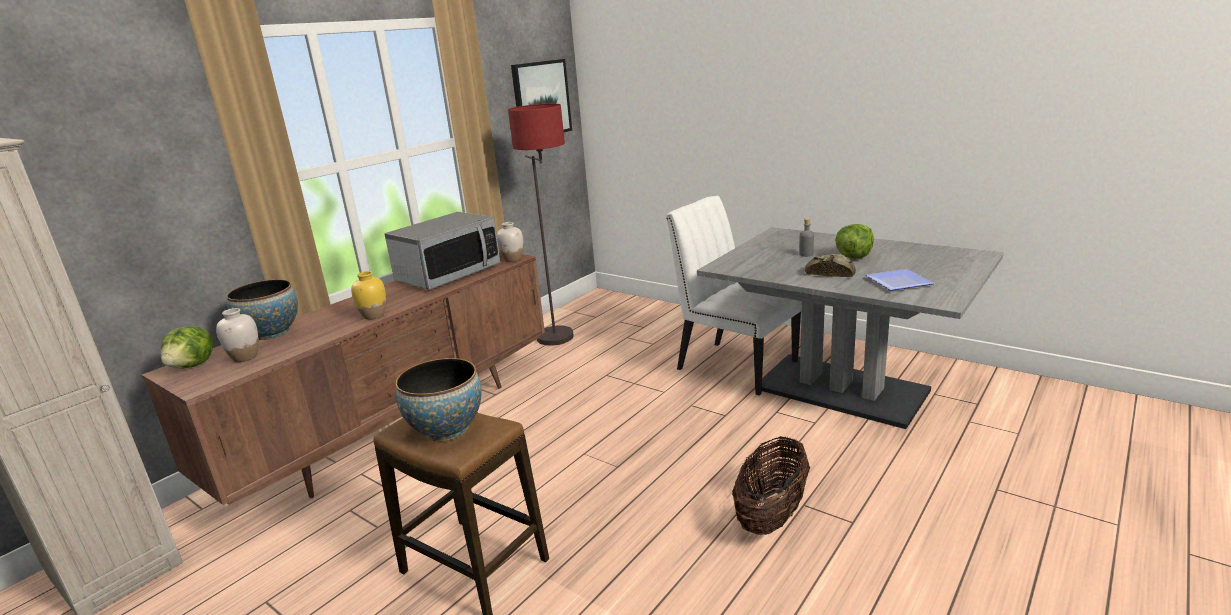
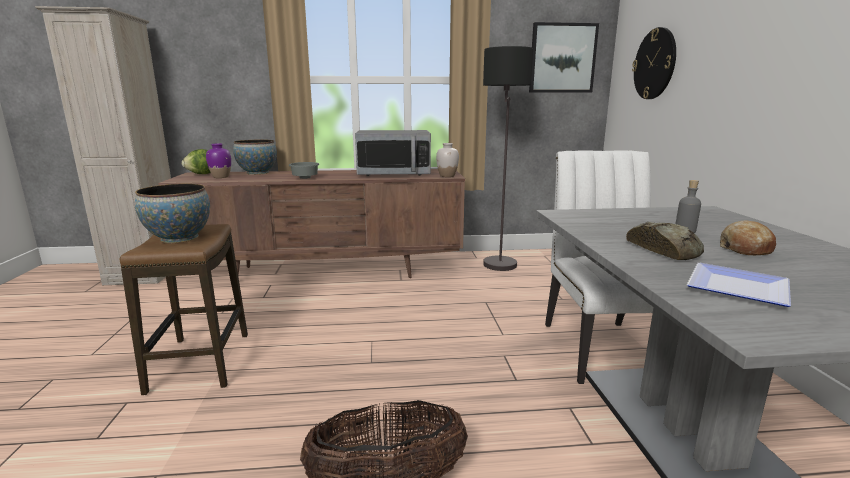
camera: 45 degrees right, 5 degrees down
(245, 357) = (221, 177): white vase -> purple vase
(374, 316) = (305, 178): yellow vase -> grey bowl
(560, 341) = (498, 268): red floor lamp -> black floor lamp
(645, 103) = (654, 64): none -> wall clock
(853, 257) = (745, 249): lettuce -> bread

